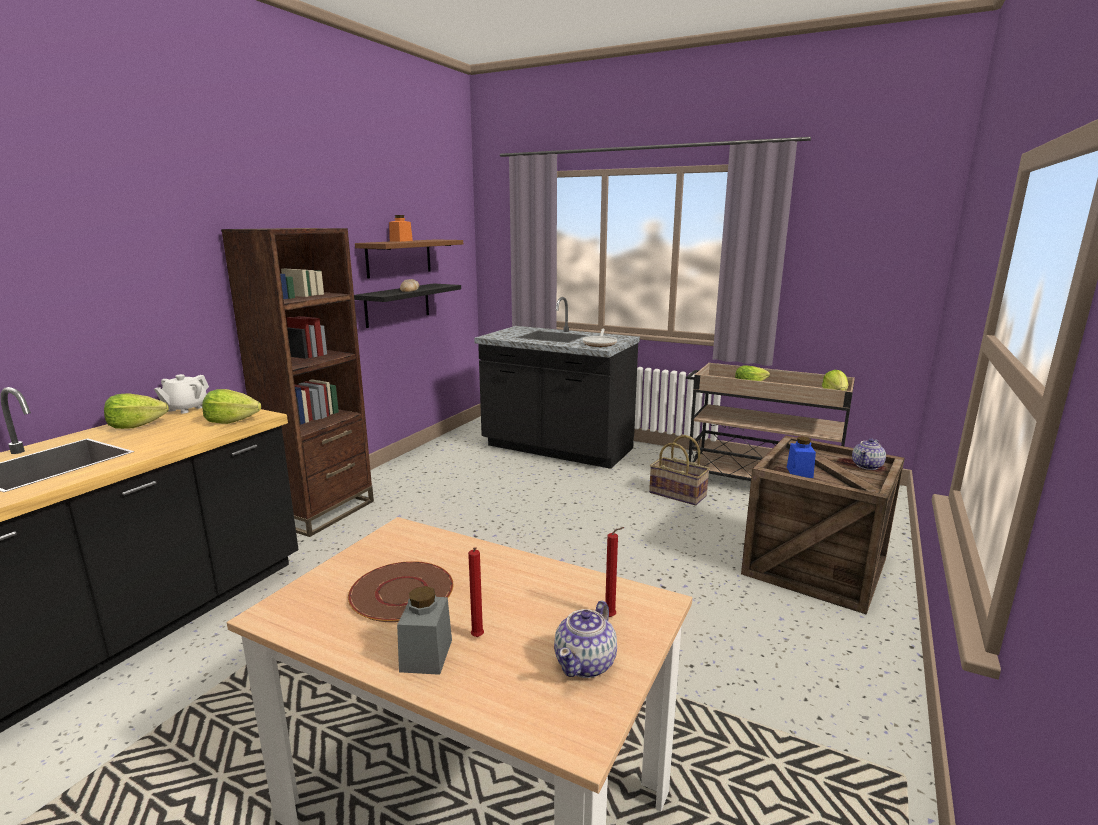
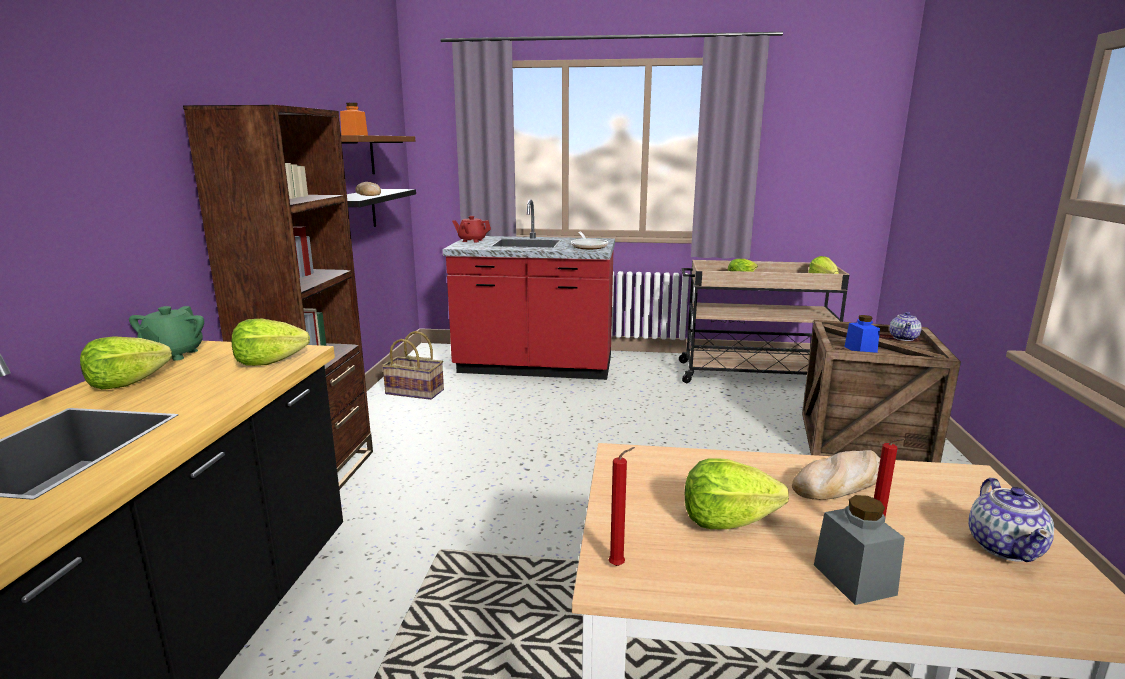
camera: 20 degrees left, 0 degrees up
(185, 409) = (173, 355): white teapot -> green teapot
(401, 592) = (727, 520): brown plate -> lettuce
(510, 331) = (472, 240): none -> red teapot
(534, 583) = (842, 482): none -> bread
(557, 449) = (535, 367): black counter -> red counter
(612, 617) = (957, 498): red candle -> red candle (619, 566)
(678, 494) = (692, 395): basket -> basket (415, 391)

